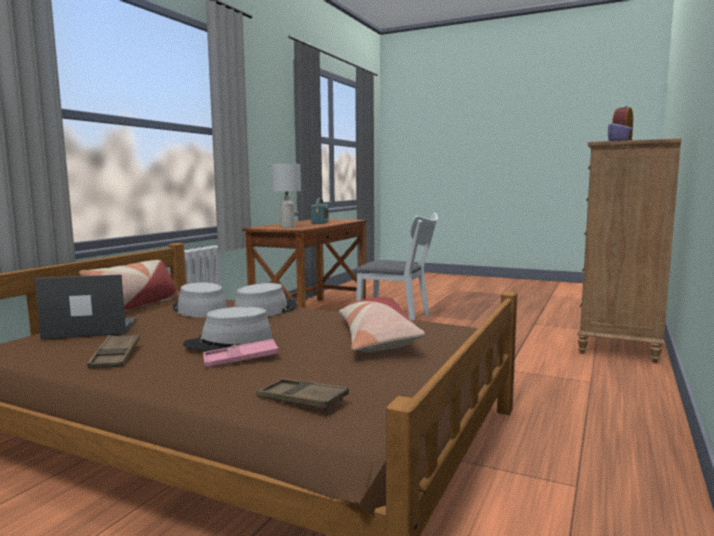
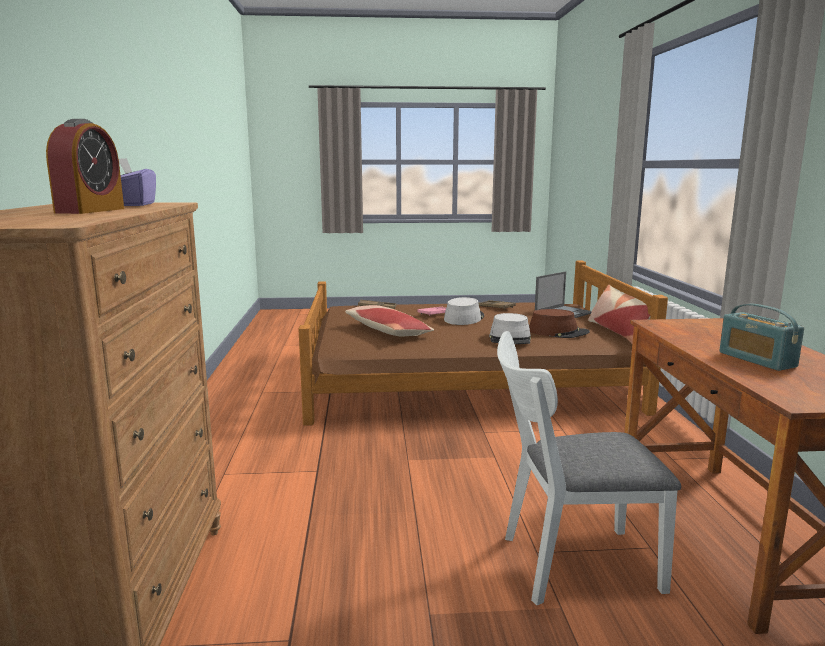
camera: 150 degrees right, 5 degrees up
(199, 309) = (558, 332): grey hat -> brown hat
(287, 227) = (689, 326): white table lamp -> none

